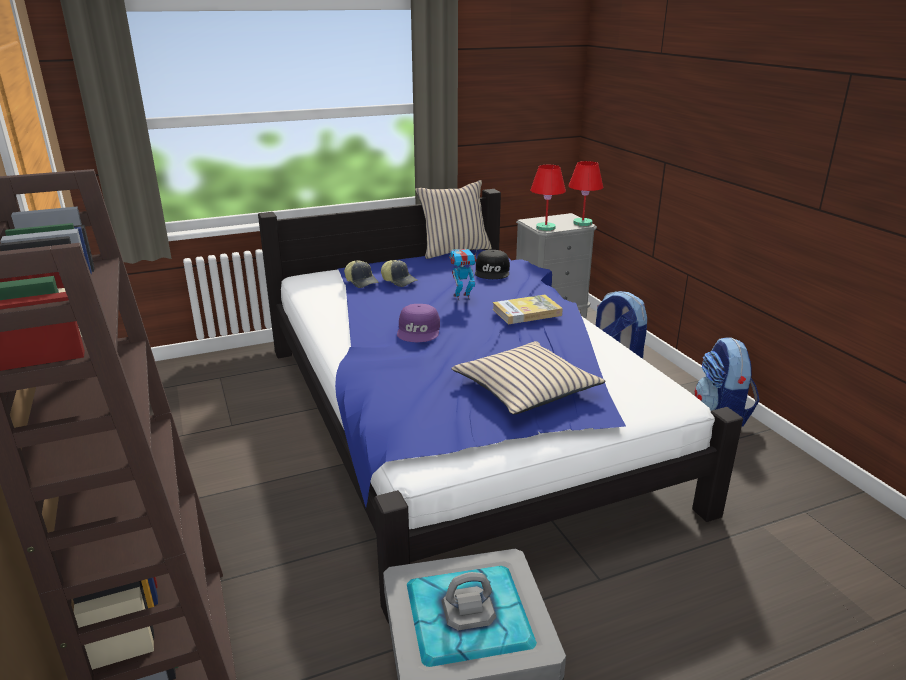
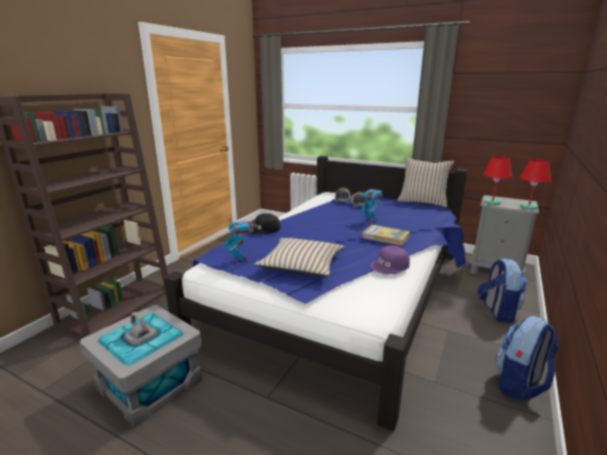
camera: 50 degrees right, 5 degrees down
(419, 330) = (316, 224): purple cap -> purple cap (390, 266)
(454, 422) = (240, 259): none -> toy robot
(493, 271) = (417, 215): black cap -> black cap (264, 229)

